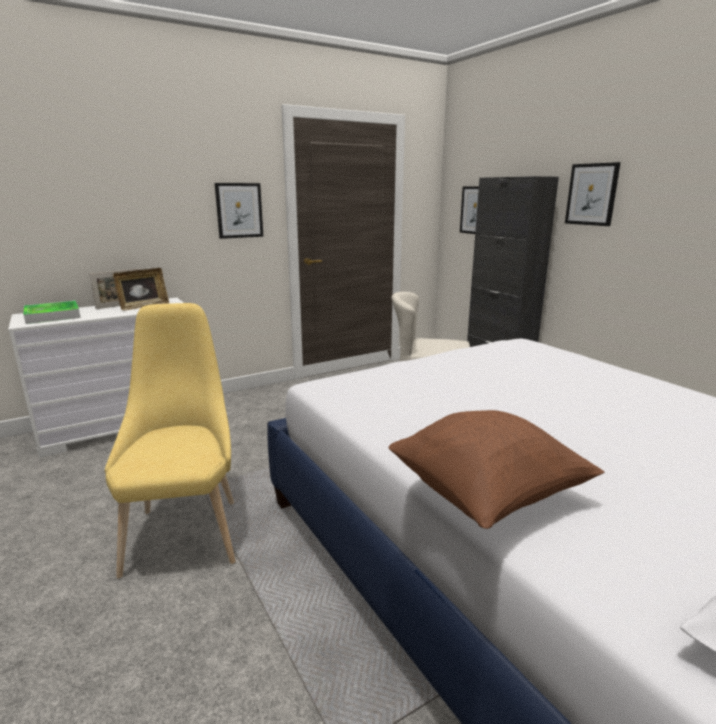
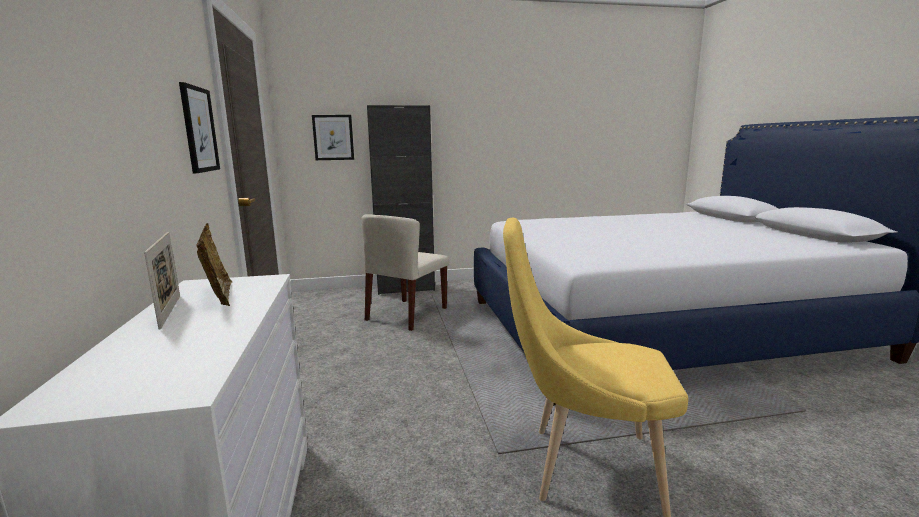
camera: 70 degrees left, 5 degrees down
(52, 316) = (146, 365): tray -> none
(487, 496) = (753, 250): brown pillow -> none
(591, 194) = (452, 121): picture -> none

